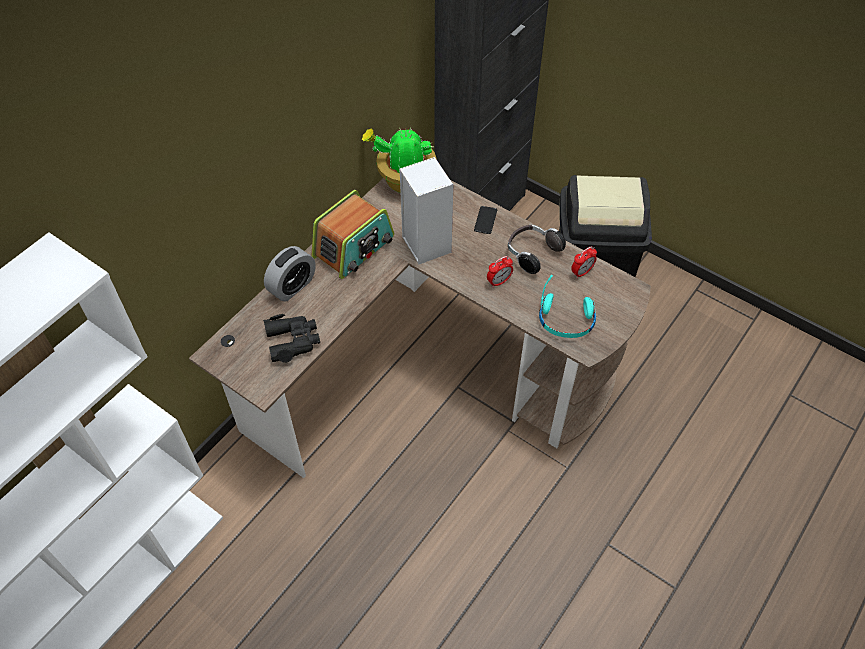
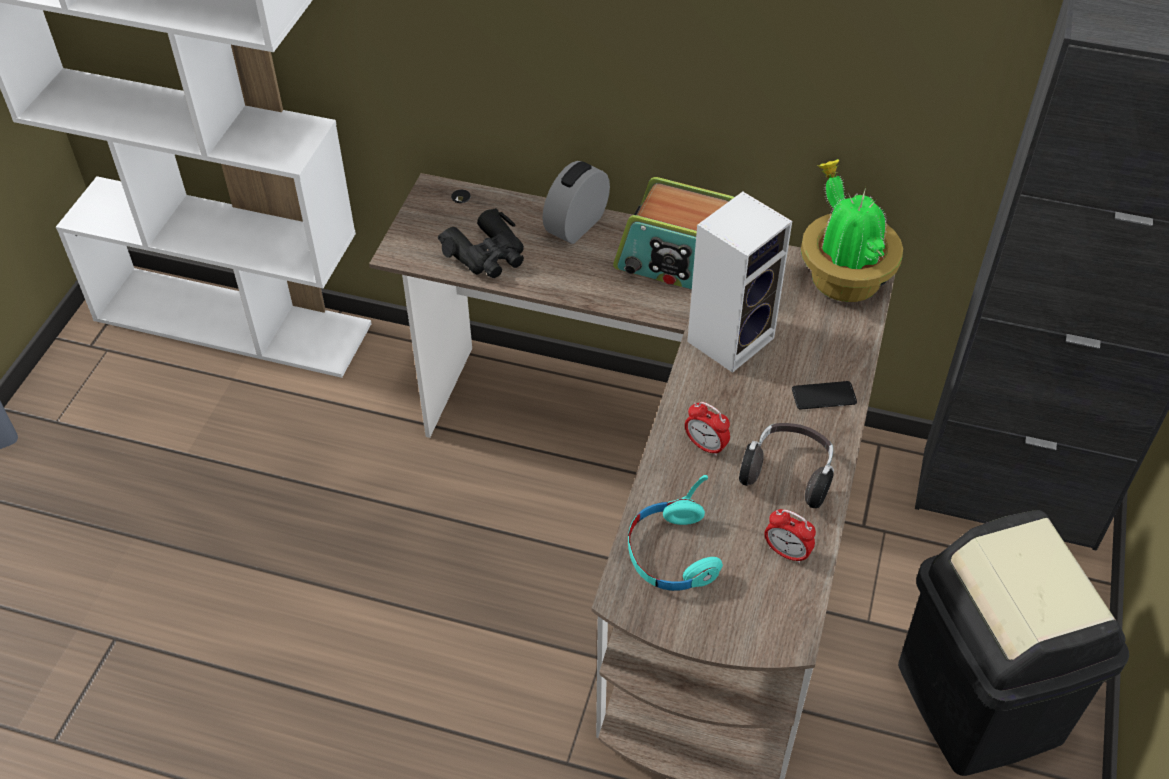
camera: 70 degrees right, 5 degrees down
(292, 286) = (576, 225): alarm clock -> alarm clock turned 105 degrees clockwise

